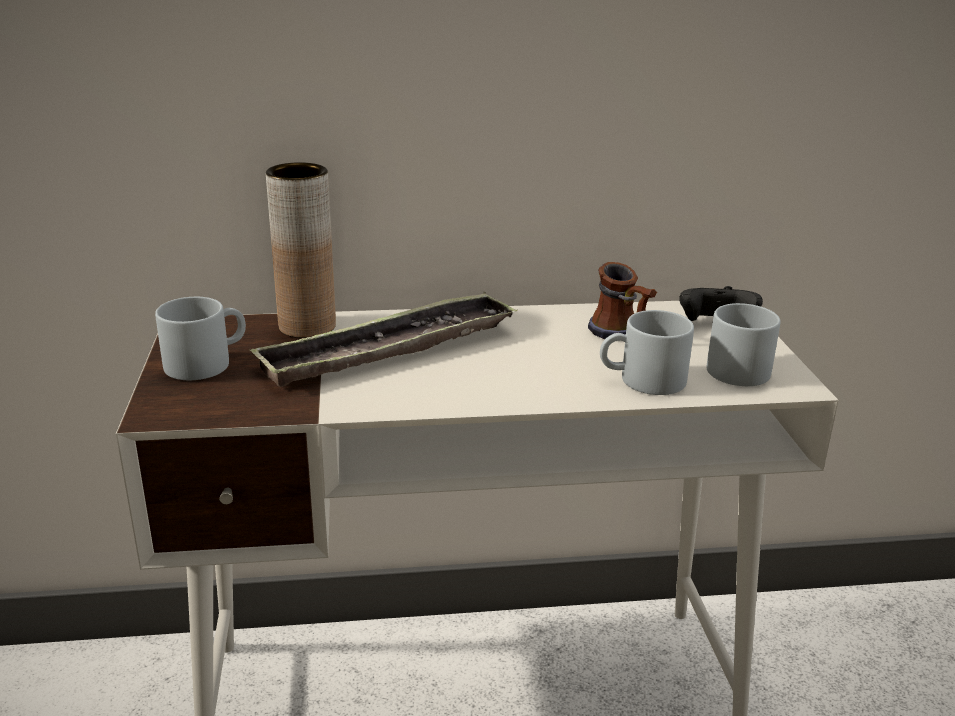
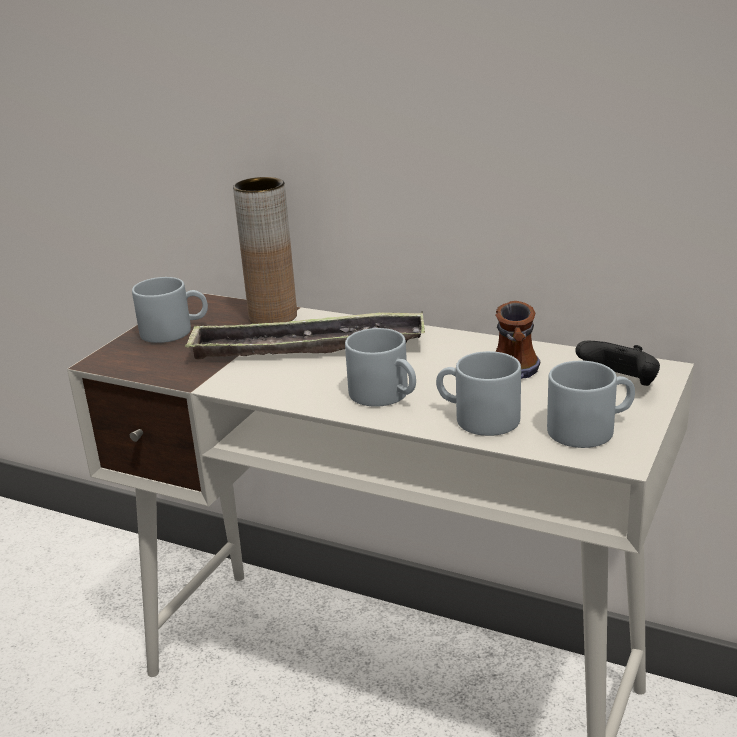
camera: 35 degrees right, 0 degrees up
(533, 379) = (386, 395): none -> grey mug

